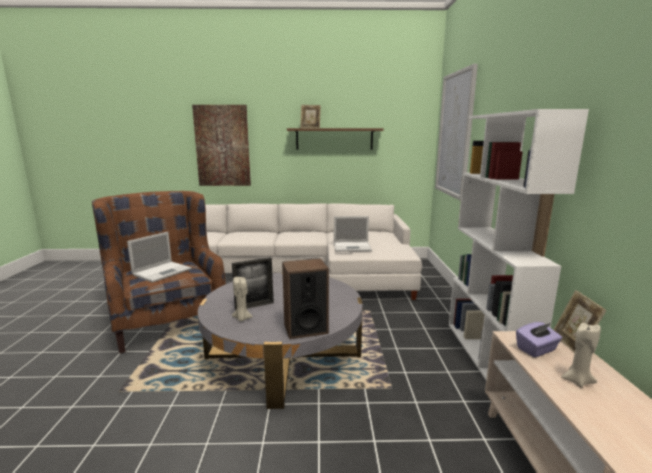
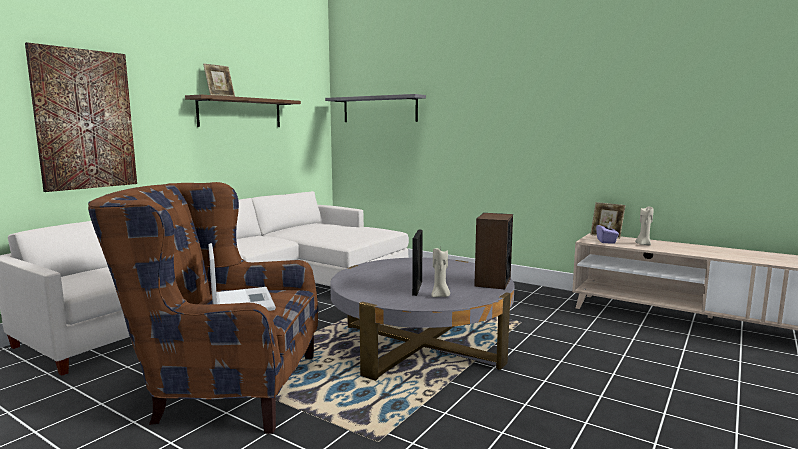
camera: 55 degrees left, 5 degrees down
(353, 247) = (343, 235): laptop -> none
(455, 135) = (379, 109): picture -> grey shelf
(487, 356) = (515, 287): white bookcase -> none

